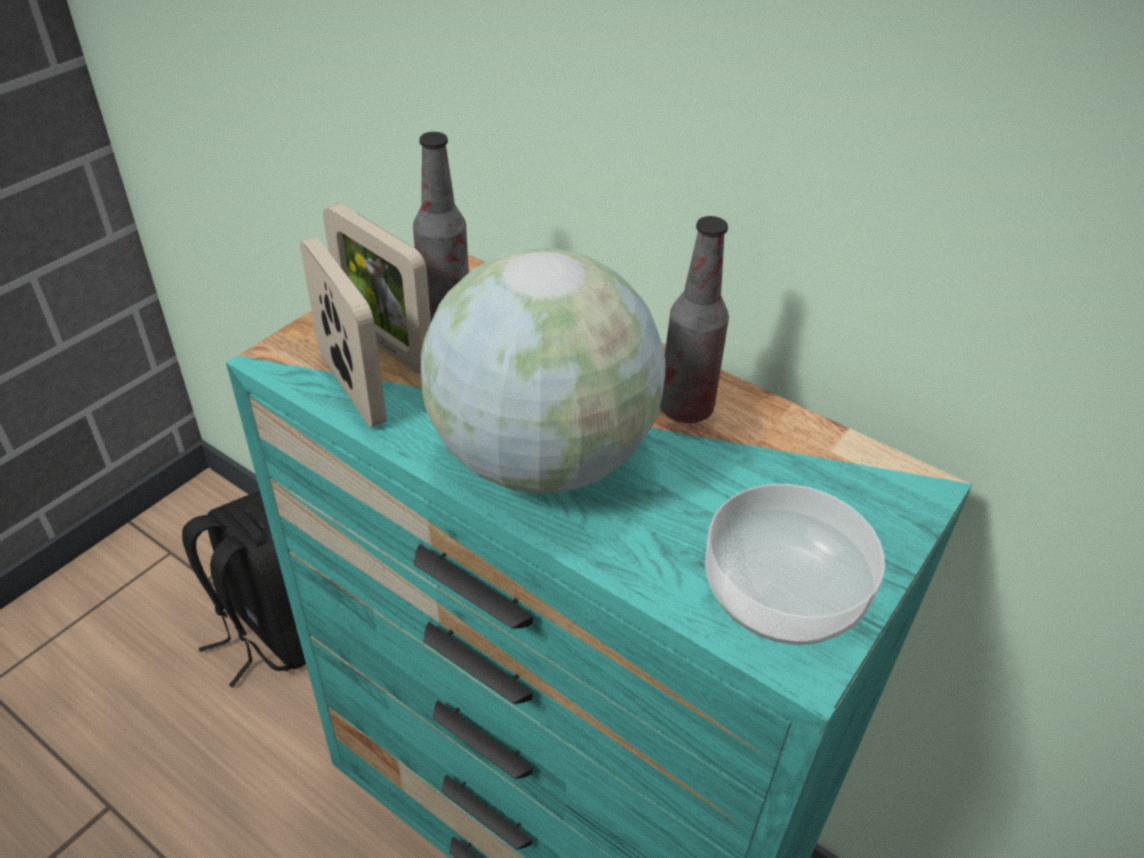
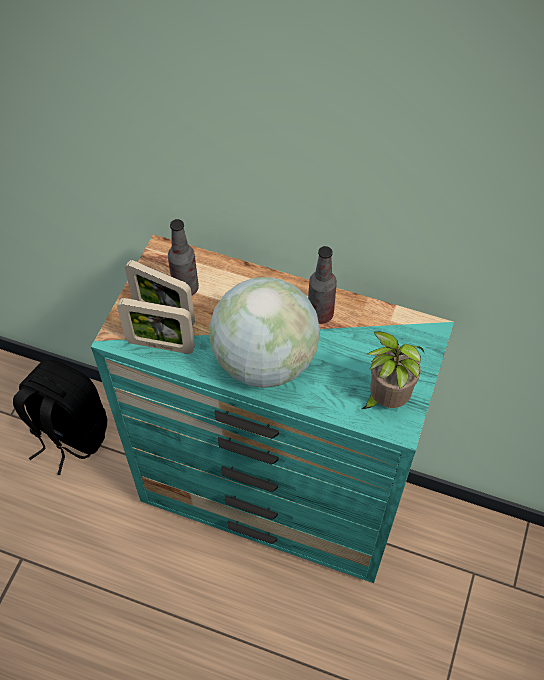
camera: 15 degrees left, 15 degrees up
(352, 388) = (160, 345): picture frame -> picture frame turned 150 degrees clockwise
(780, 592) = (385, 399): bowl -> potted plant

